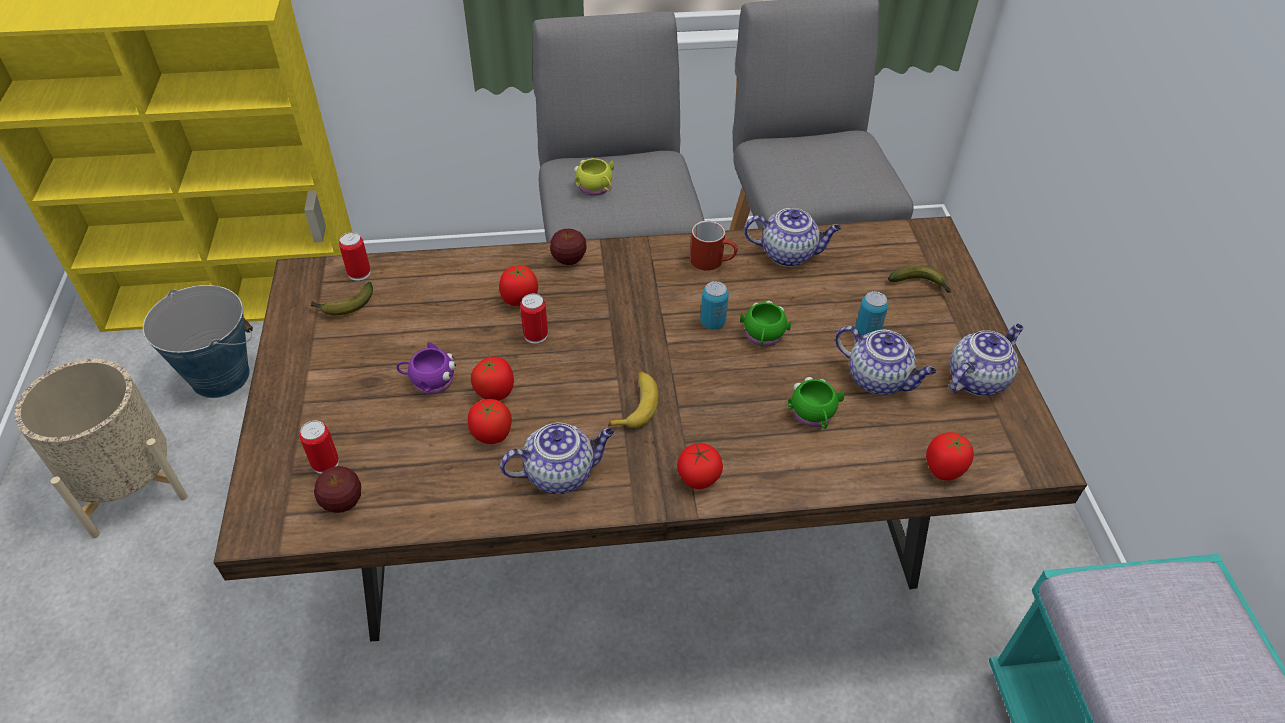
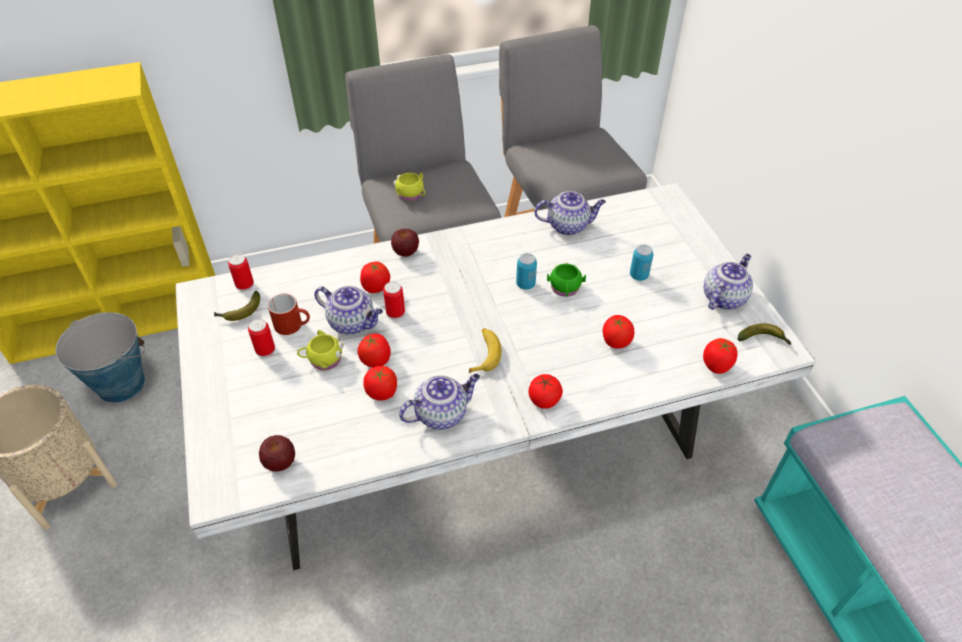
camera: 10 degrees left, 0 degrees up
(325, 463) = (258, 435): can -> can (265, 350)
(429, 381) = (323, 360): purple mug -> yellow mug
(641, 528) = (482, 448): brown dining table -> white dining table
(713, 261) = (514, 238): red mug -> red mug (293, 325)
(813, 415) = (615, 342): green mug -> tomato
(879, 379) = (655, 308): teapot -> teapot (353, 323)
(921, 285) = (668, 235): banana -> banana (763, 339)

